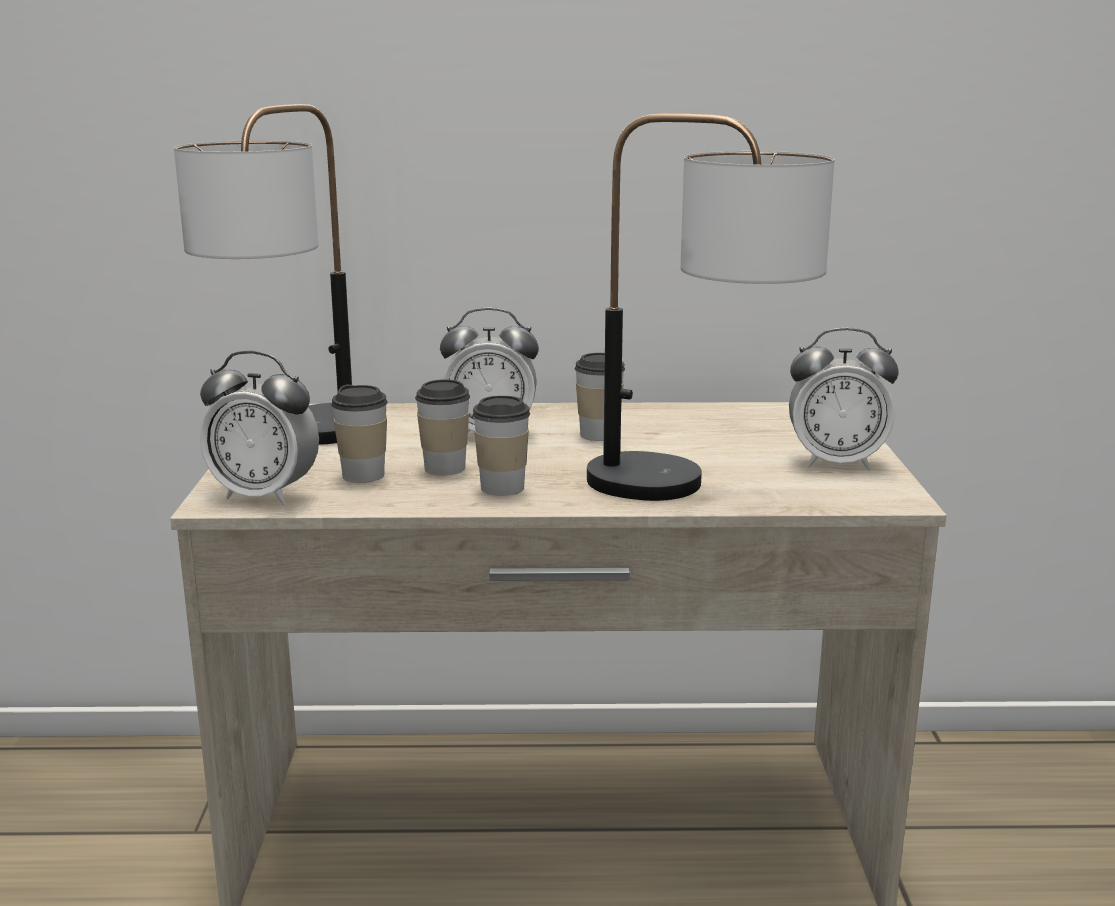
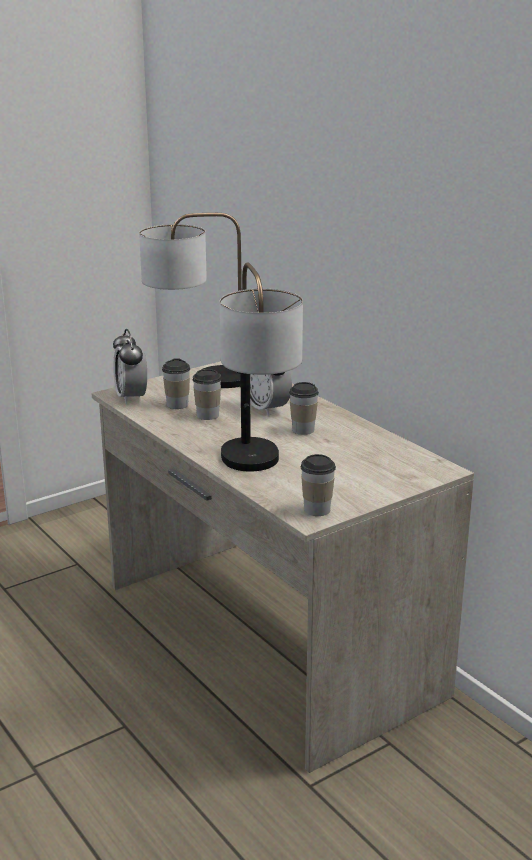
camera: 55 degrees right, 5 degrees up
(502, 488) = (199, 433): cup -> cup (317, 510)
(836, 463) = (347, 492): alarm clock -> none

